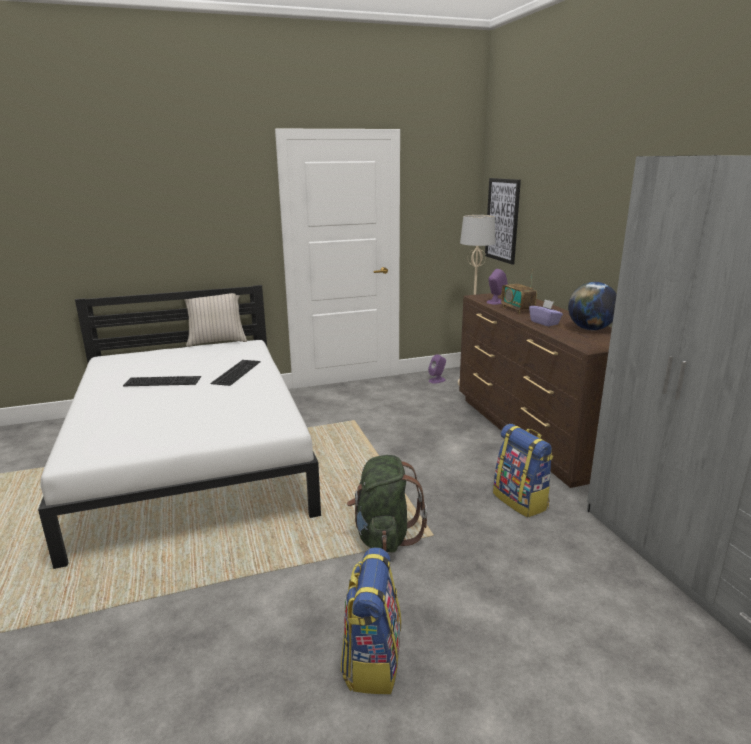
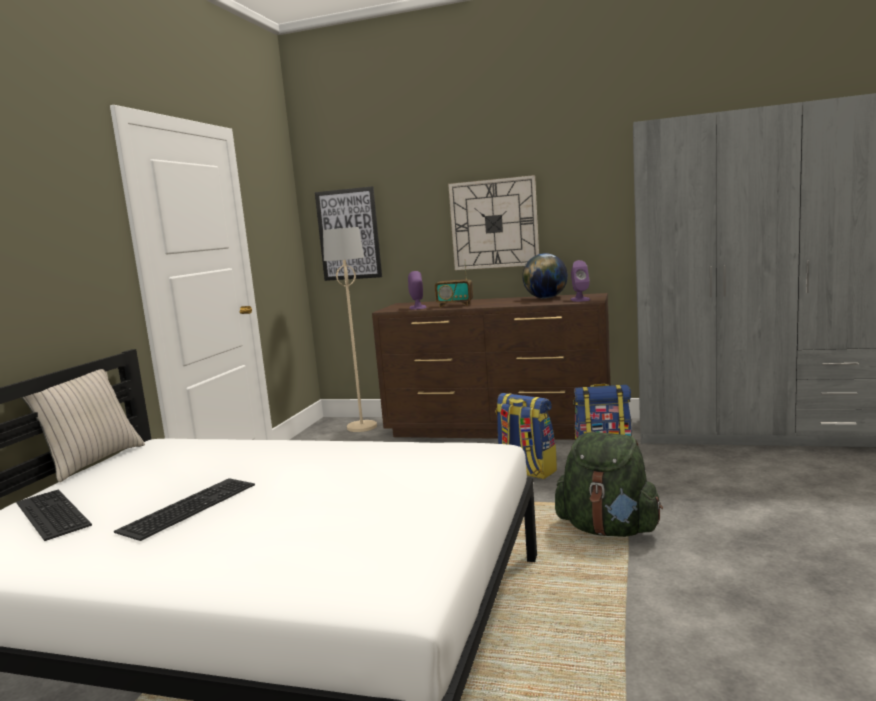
camera: 55 degrees left, 10 degrees down
(235, 372) = (257, 458): keyboard -> keyboard (49, 514)
(372, 661) = (809, 577): backpack -> backpack (526, 471)
(437, 380) = (326, 437): purple speaker -> purple speaker (580, 299)
(544, 323) = (508, 303): purple tissue box -> none
(587, 237) = (494, 224): none -> wall clock

